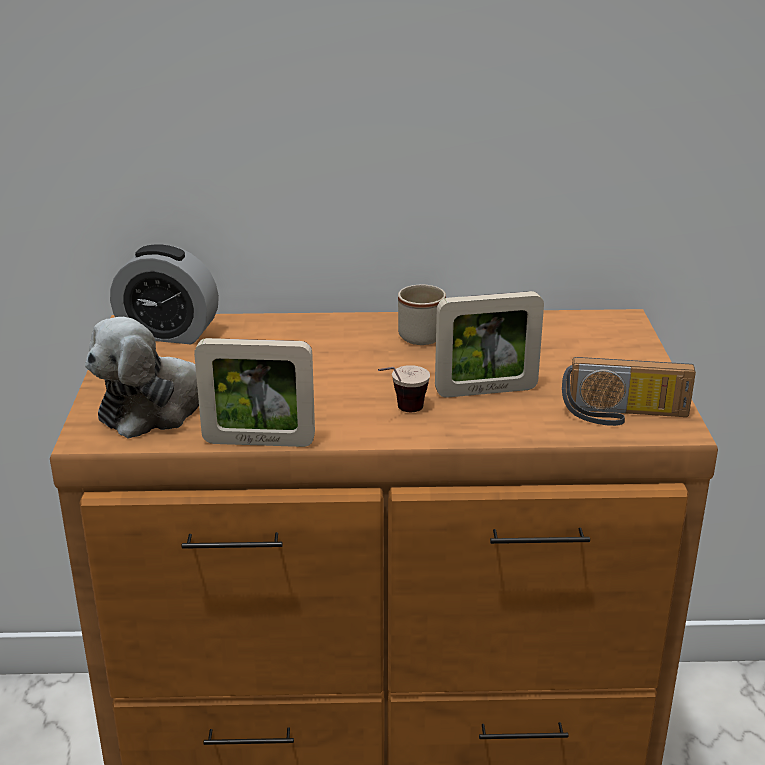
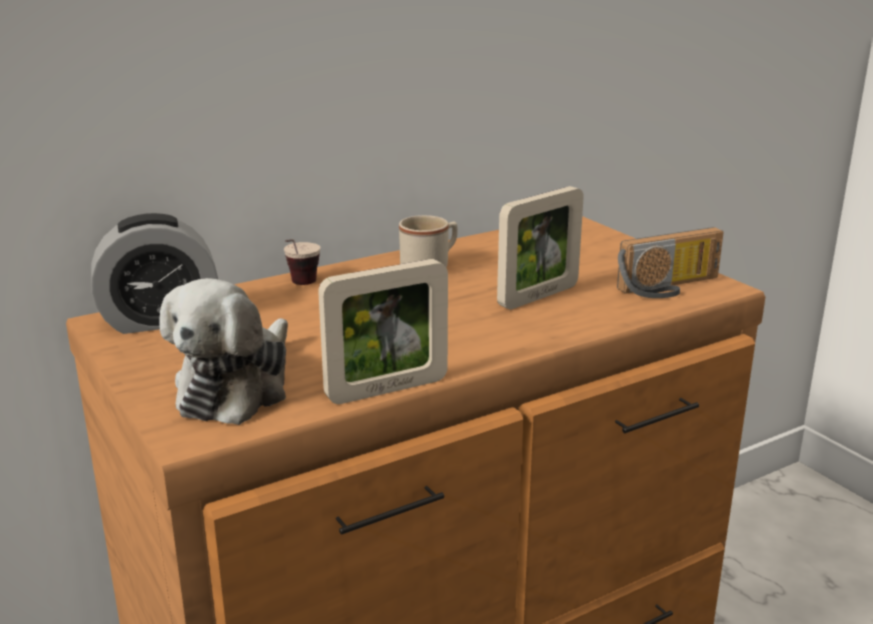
camera: 30 degrees left, 5 degrees down
(400, 413) = (489, 331): cup -> cup (299, 287)

